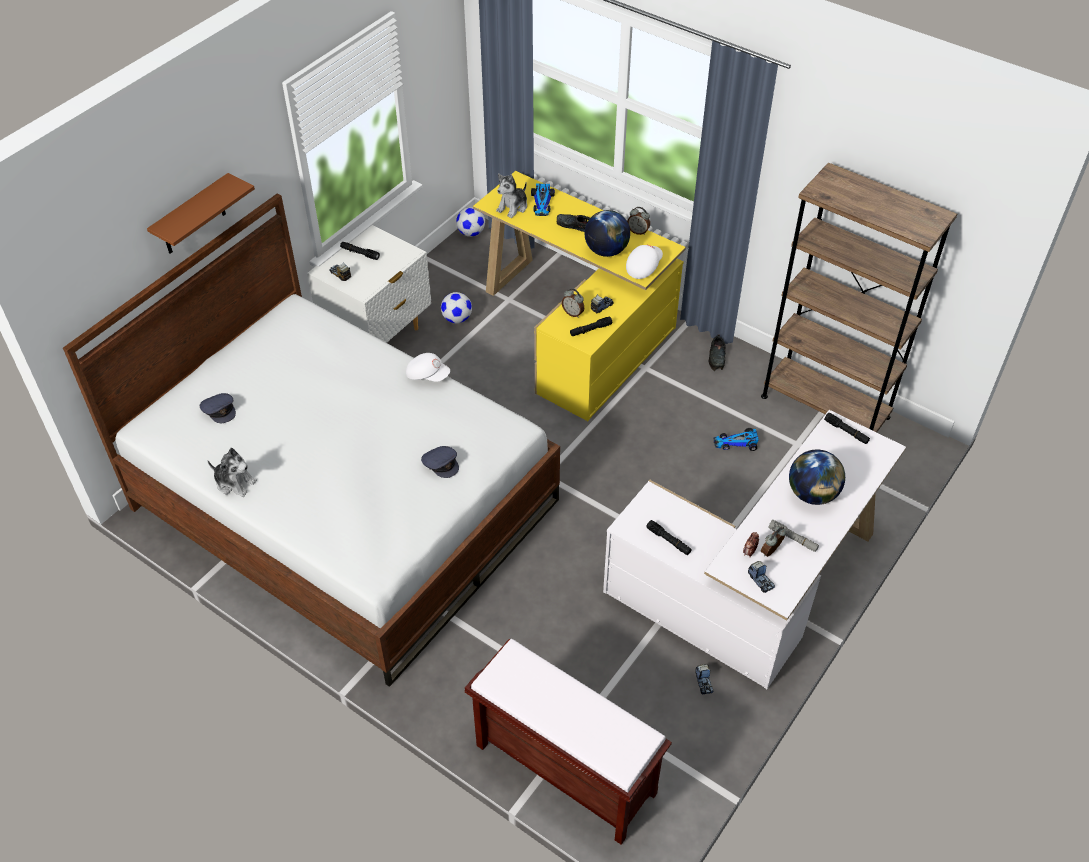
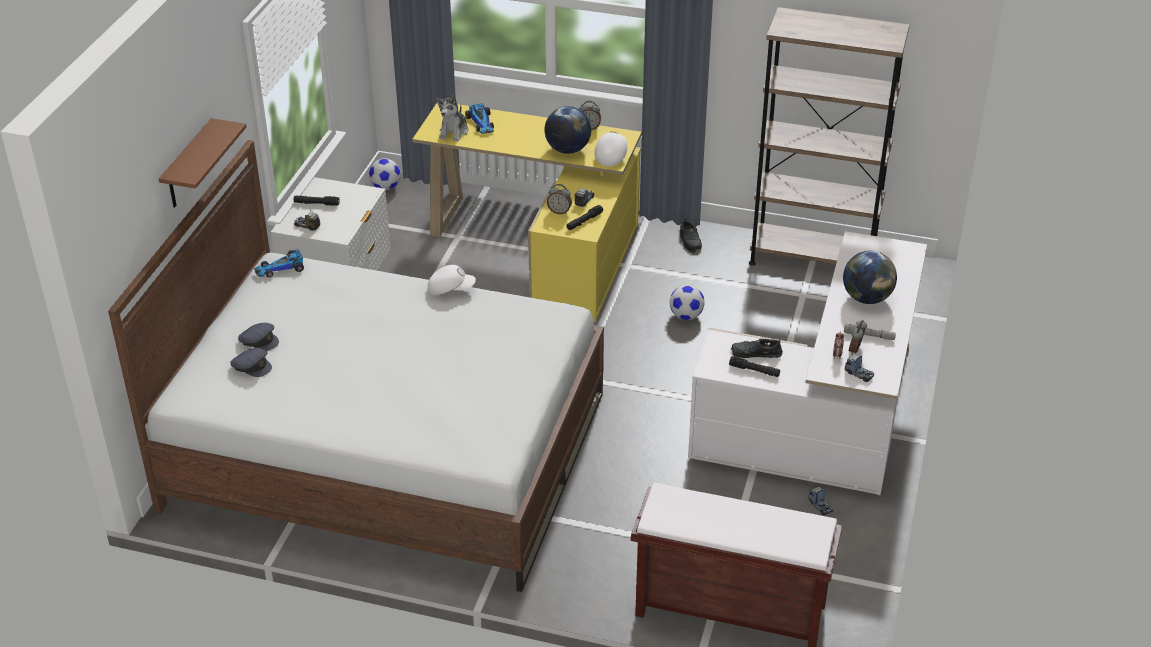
camera: 20 degrees left, 10 degrees down
(235, 482) = (307, 422): plush toy -> none
(441, 464) = (508, 357): grey cap -> grey cap (259, 340)
(457, 319) = (413, 265): football -> football (686, 316)
(575, 226) = (525, 135): black shoe -> black shoe (755, 353)
(736, 443) = (747, 307): toy car -> toy car (281, 268)
(846, 431) = (869, 244): black flashlight -> none

